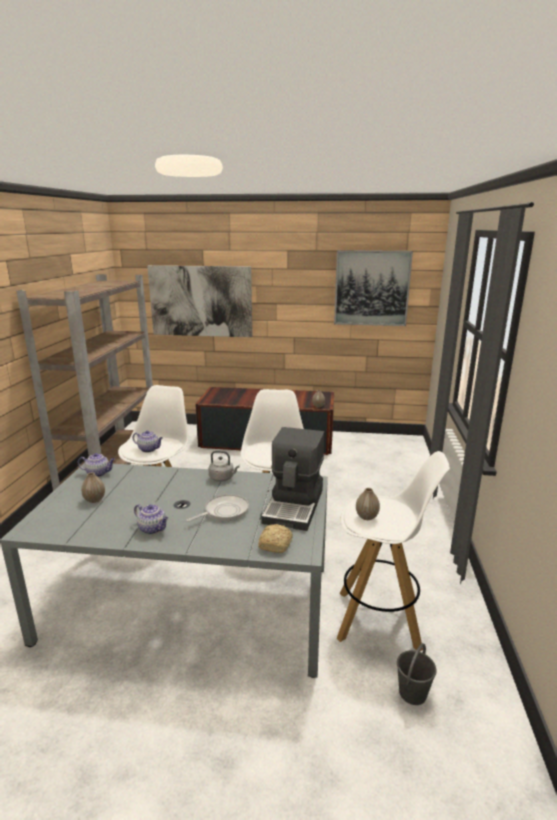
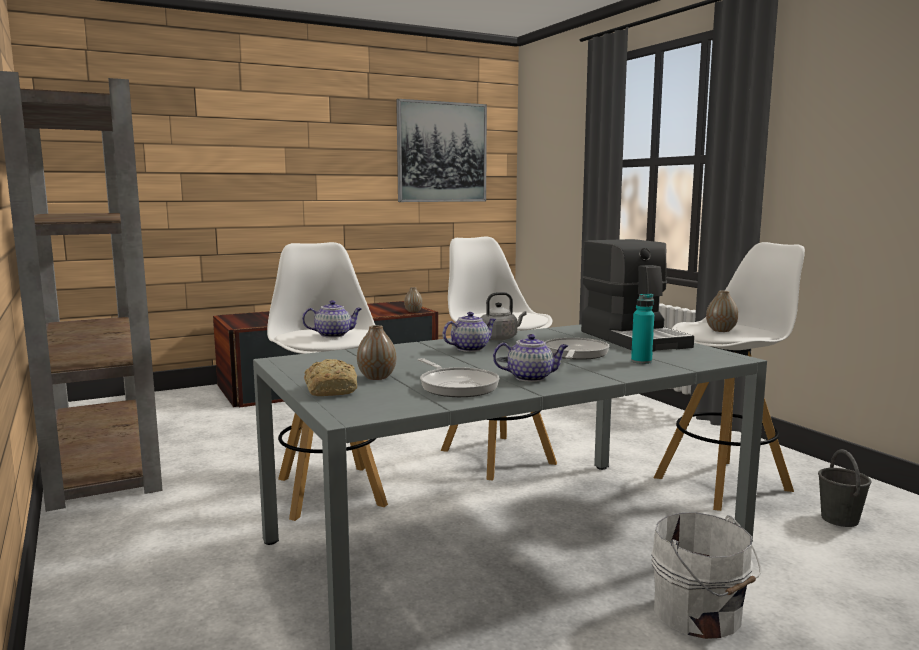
camera: 35 degrees left, 10 degrees down
(98, 473) = (311, 361): teapot -> teapot (470, 349)
(107, 523) = (456, 386): none -> frying pan
(201, 301) = (194, 171): picture -> none
(206, 710) = (700, 615): none -> white bucket
(241, 535) = (641, 361): none -> turquoise bottle
(276, 544) = (691, 359): bread -> bread (331, 390)

